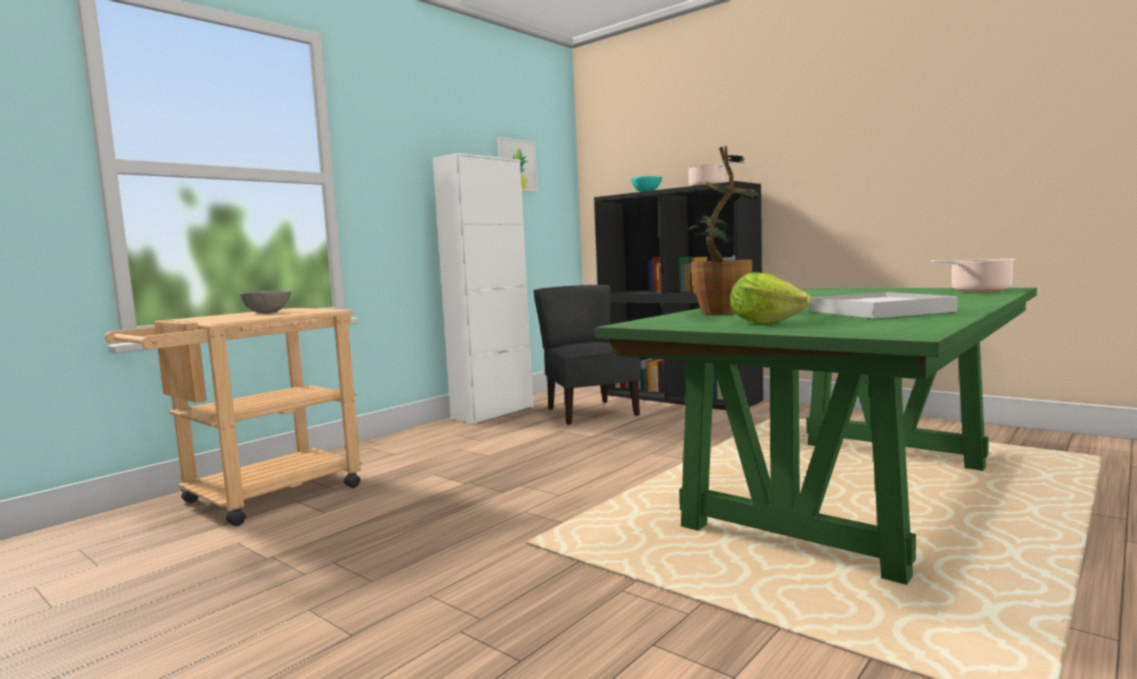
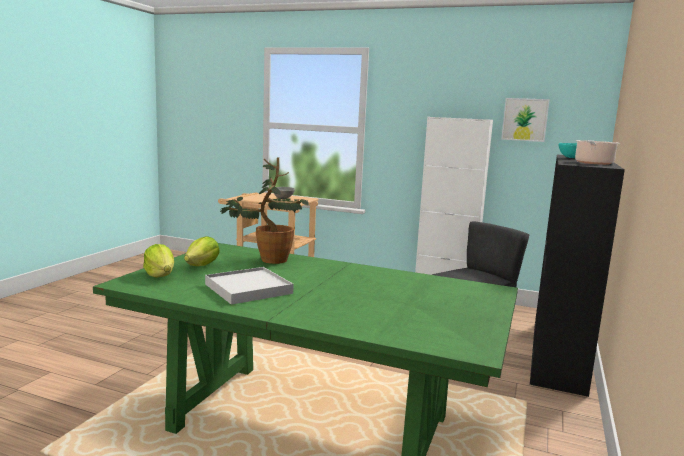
camera: 70 degrees right, 5 degrees up
(839, 328) = (160, 275): none -> lettuce
(977, 291) = (441, 336): cooking pot -> none

